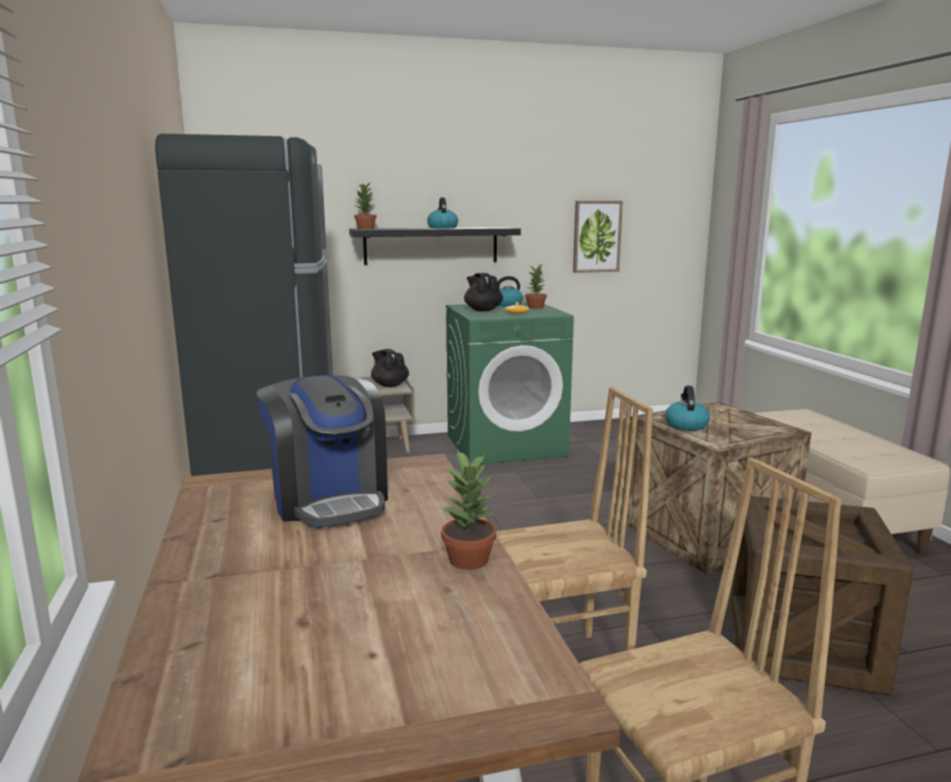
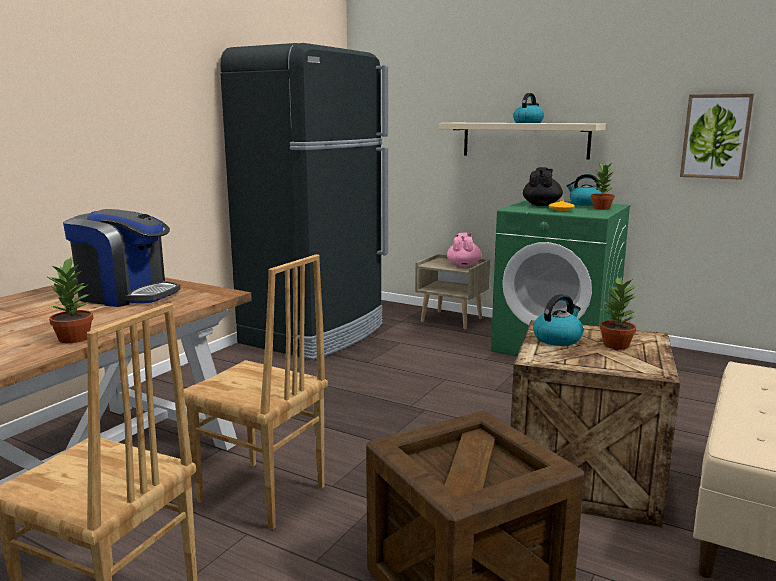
camera: 45 degrees right, 0 degrees up
(329, 499) = (126, 295): coffee machine -> coffee machine turned 90 degrees counterclockwise
(366, 228) = (460, 122): potted plant -> potted plant (616, 345)
(389, 385) = (463, 265): black teapot -> pink teapot
(431, 245) = (525, 140): black shelf -> beige shelf

